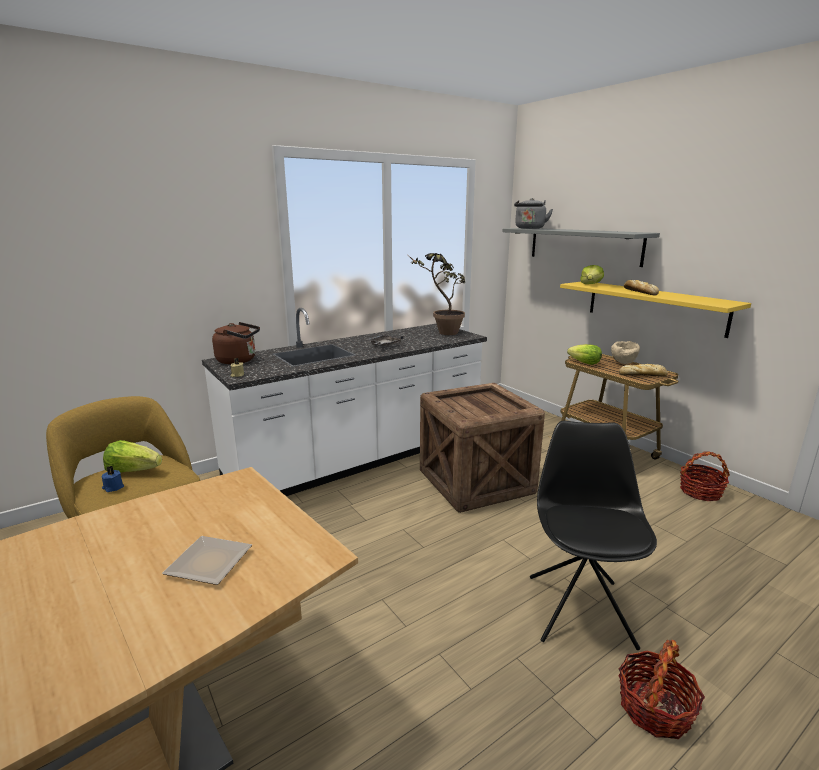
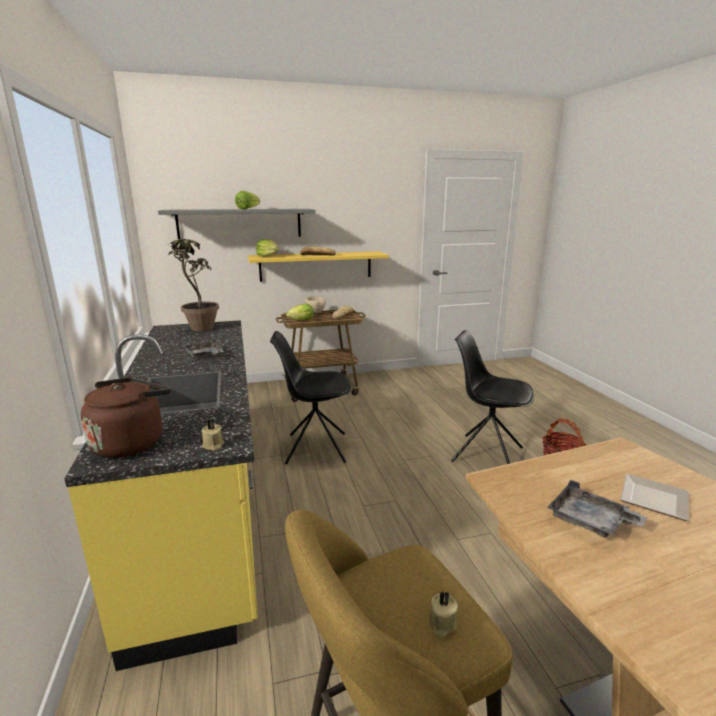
camera: 70 degrees left, 0 degrees up
(113, 487) = (441, 624): blue candle -> beige candle
(133, 471) = (391, 604): lettuce -> lettuce (248, 209)
(176, 522) = (590, 521): none -> grey tray
(360, 459) = (205, 507): white counter -> yellow counter
(476, 481) = (314, 448): crate -> black chair
(529, 228) = (183, 209): grey kettle -> none
(700, 492) = (390, 379): basket -> none

